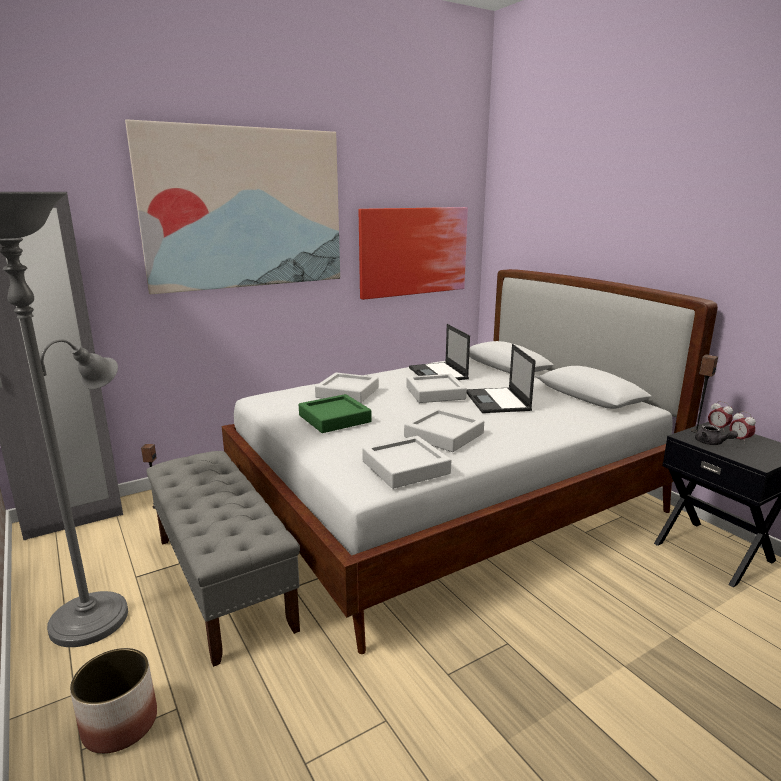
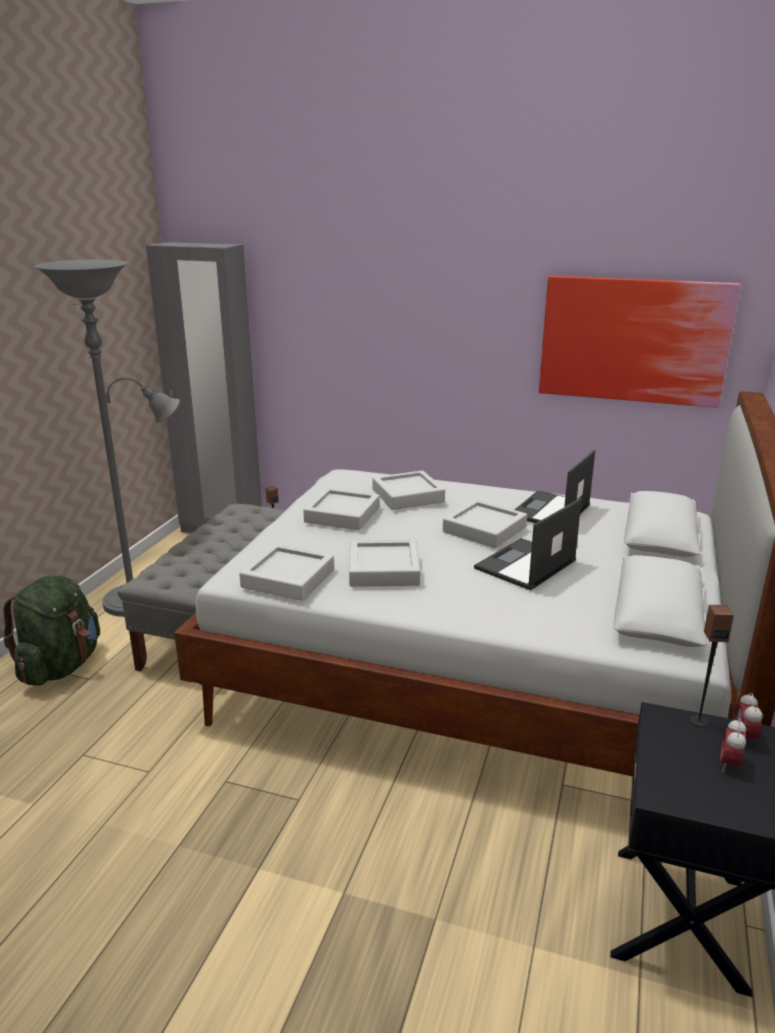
camera: 50 degrees right, 5 degrees up
(119, 724) = (61, 666): planter -> green backpack
(245, 209) = (404, 268): picture -> none
(334, 419) = (342, 515): green tray -> grey tray
(712, 443) = (672, 742): grey teapot -> none

